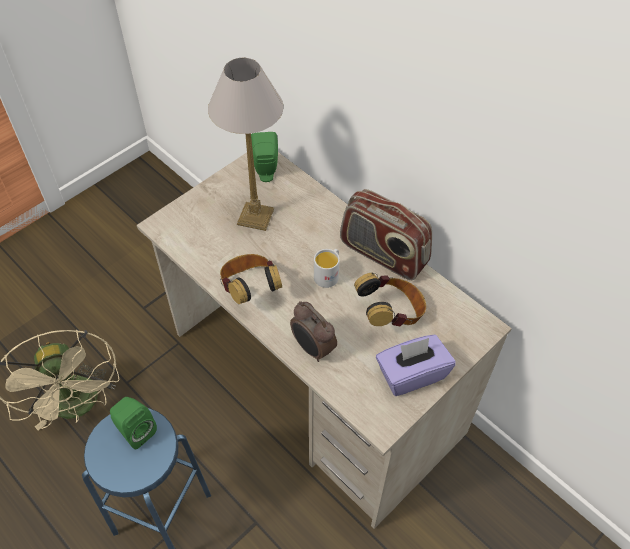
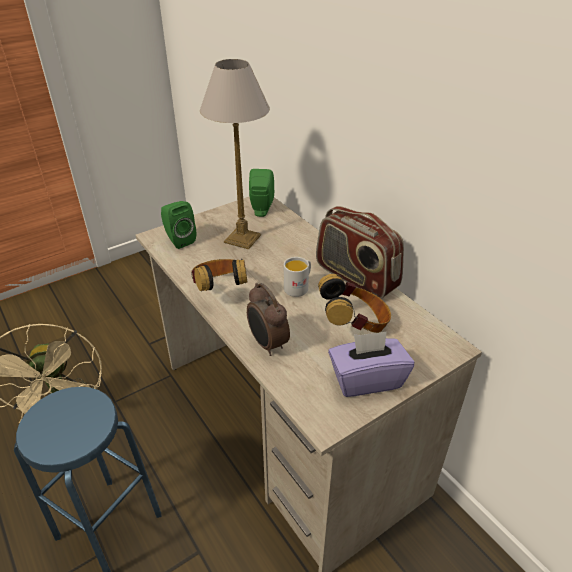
camera: 10 degrees right, 15 degrees down
(135, 430) = (77, 407): green speaker -> green speaker (179, 240)

